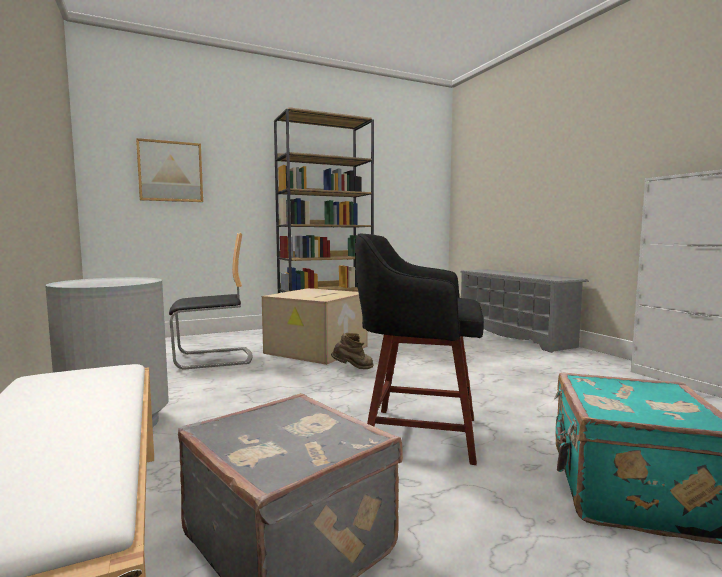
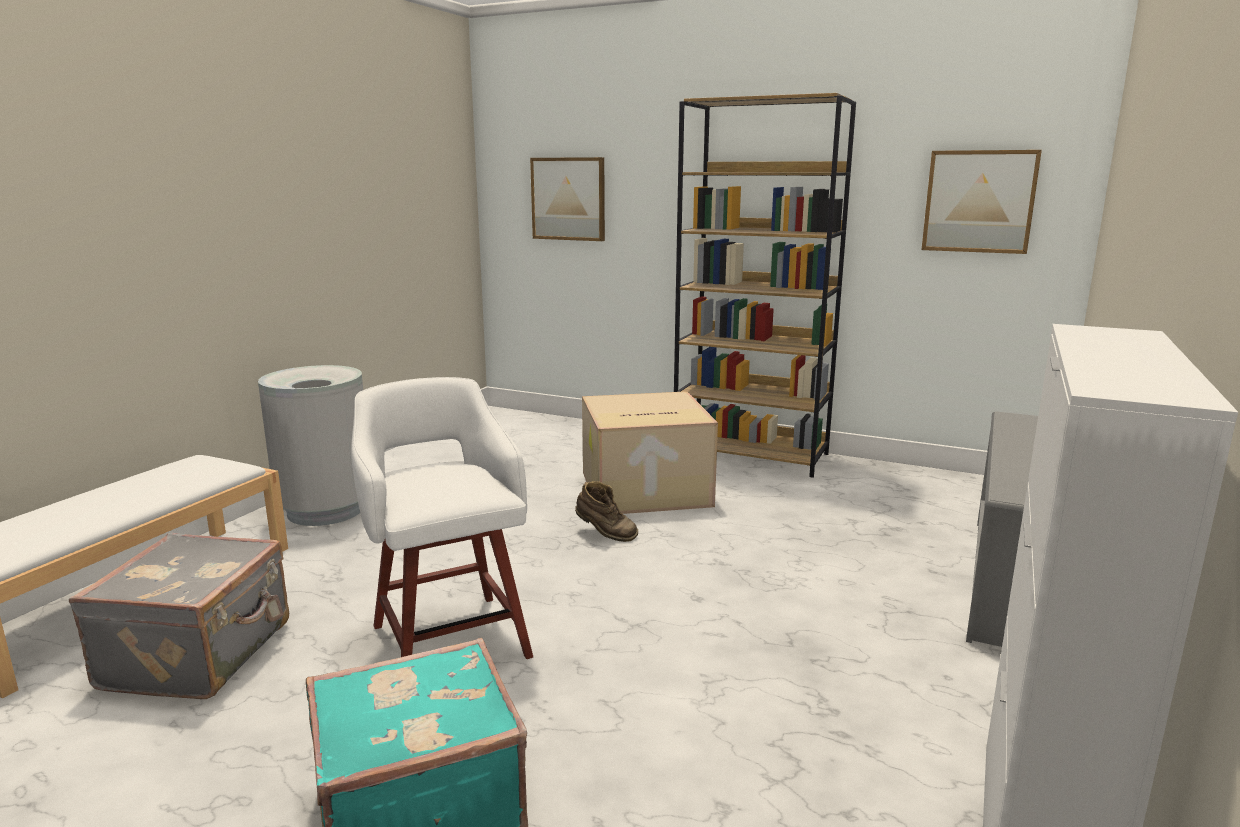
camera: 50 degrees right, 10 degrees up
(213, 358) = (528, 463): chair -> none
(409, 183) = (979, 201): none -> picture
(417, 433) = (450, 638): black stool -> white stool

